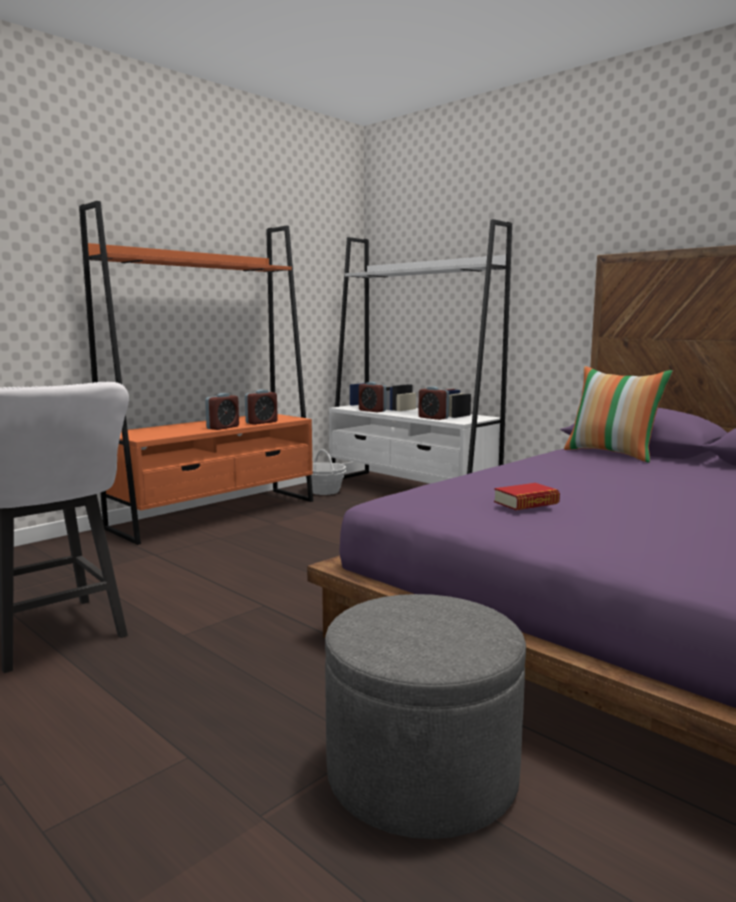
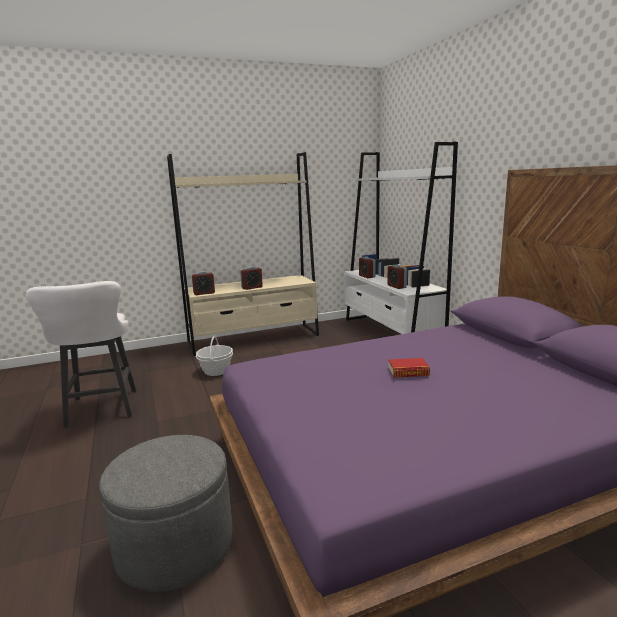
camera: 25 degrees right, 5 degrees up
(216, 514) = (254, 339): orange bookcase -> beige bookcase
(261, 422) = (280, 284): alarm clock -> alarm clock (204, 293)
(324, 491) = (334, 328): basket -> basket (216, 371)
(526, 503) = (319, 381): book -> book (408, 372)
(612, 454) = (476, 336): pillow -> none

